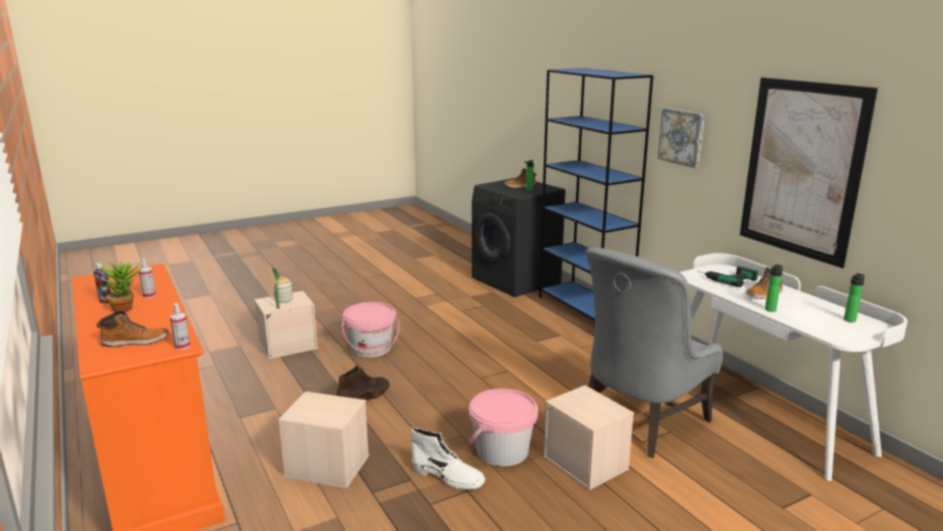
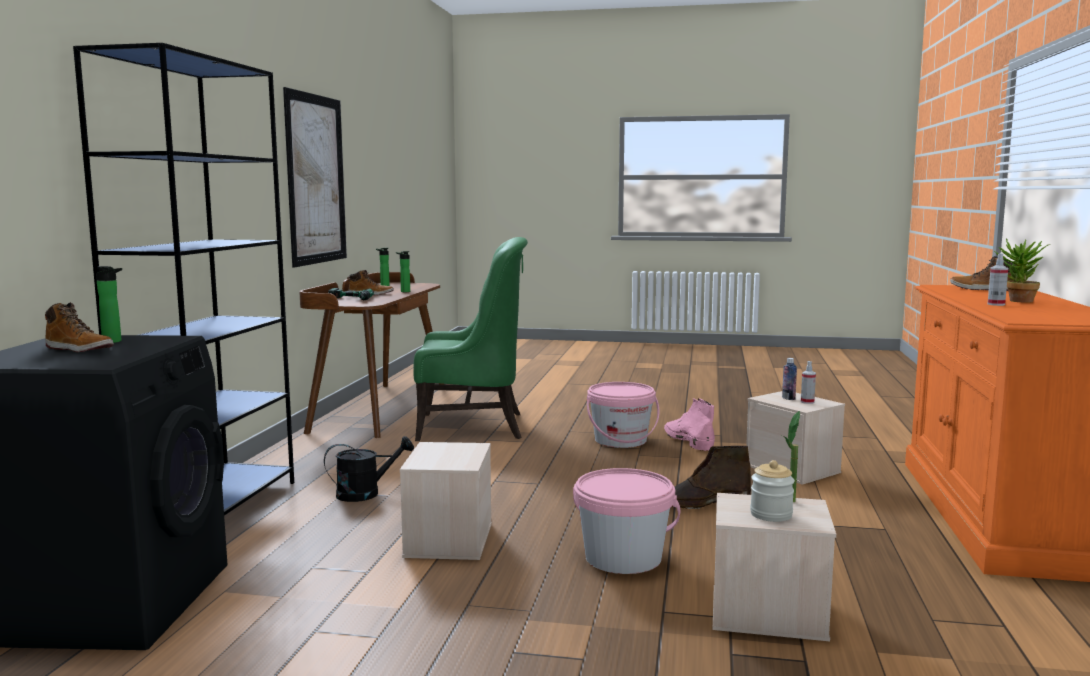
camera: 140 degrees left, 10 degrees down
(105, 301) = (1053, 306): bottle -> bottle (788, 398)
(182, 346) = (935, 285): spray bottle -> spray bottle (807, 402)
(448, 476) = (687, 441): white boot -> pink boot
(549, 338) = (366, 493): none -> black watering can
(586, 463) = (569, 422): beige storage box -> beige storage box (448, 539)
(640, 420) = (472, 426): grey chair -> green chair
(682, 137) = (229, 166): picture -> none
(761, 412) = (379, 408): white desk -> brown desk

